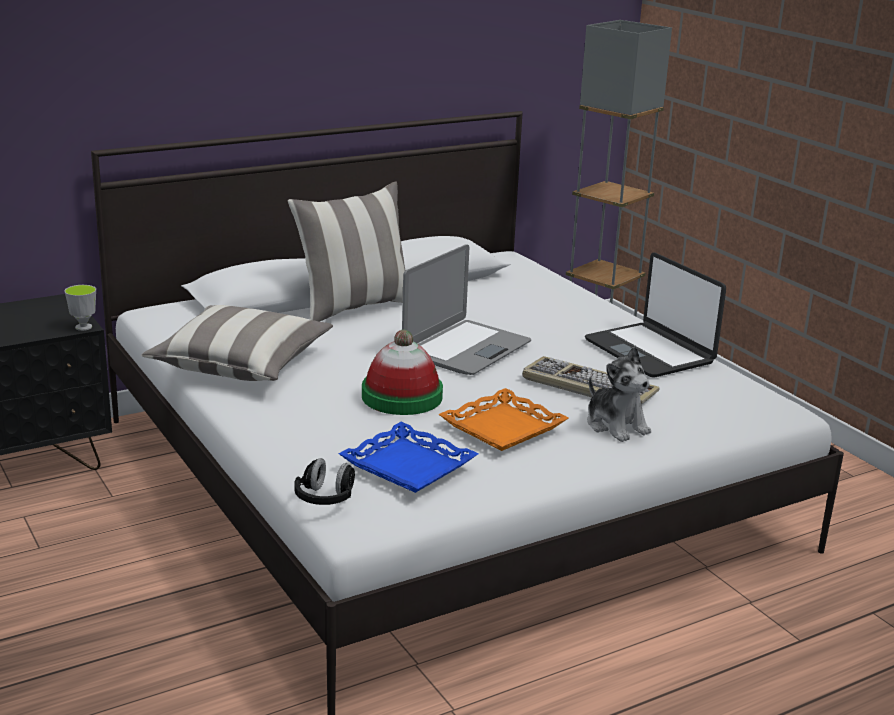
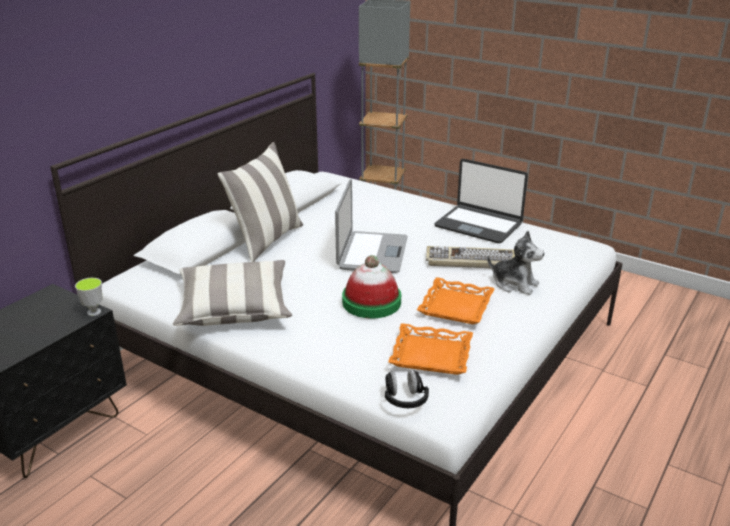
camera: 25 degrees left, 5 degrees up
(407, 466) = (431, 355): blue tray -> orange tray

